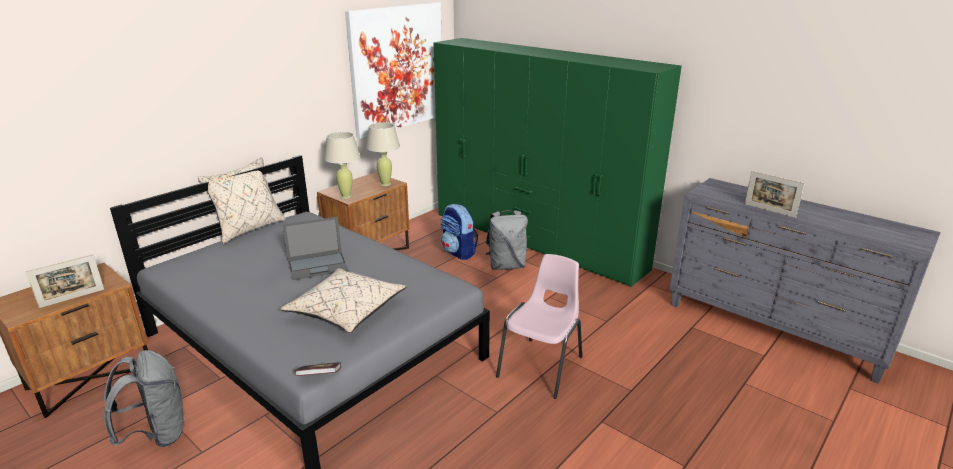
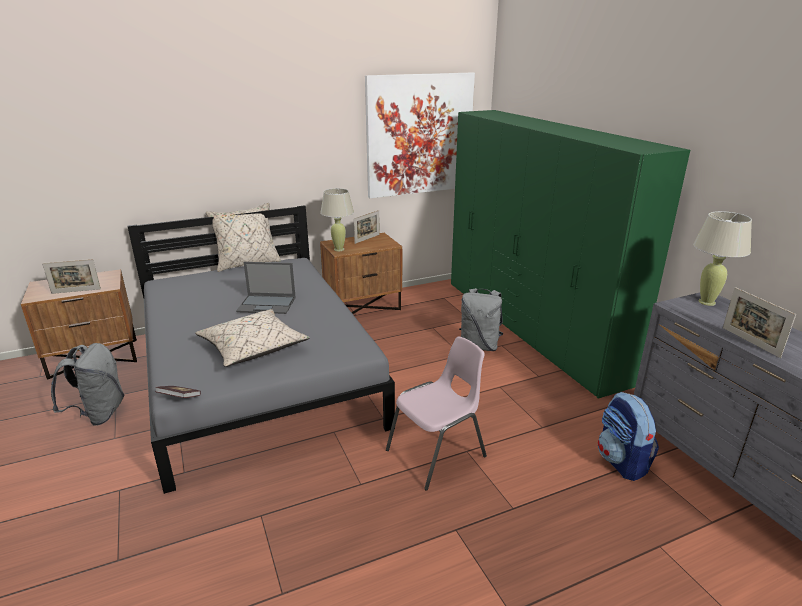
camera: 25 degrees right, 0 degrees up
(364, 181) = (367, 239): none -> picture frame
(385, 184) = (382, 244): beige table lamp -> beige table lamp (706, 302)
(459, 252) = (443, 323): backpack -> backpack (622, 462)

